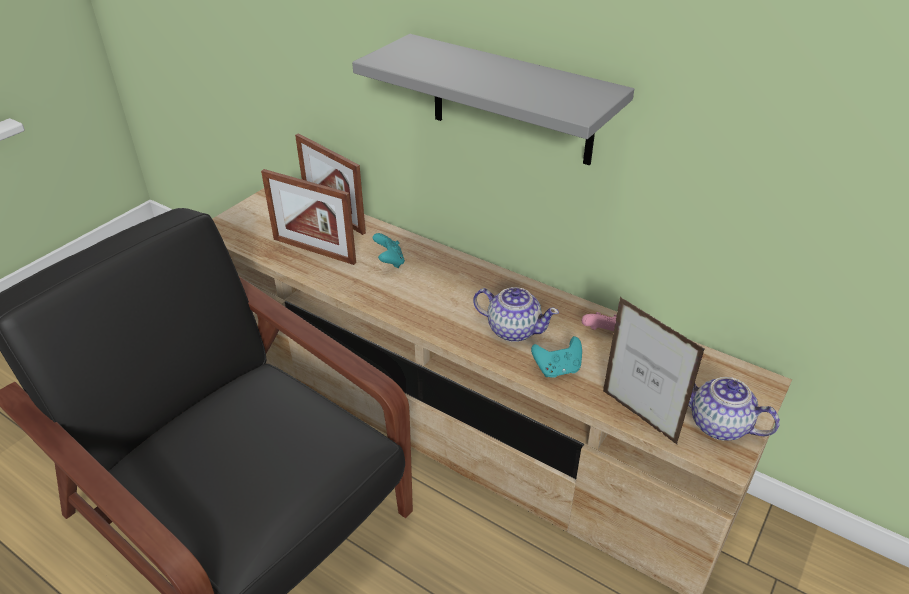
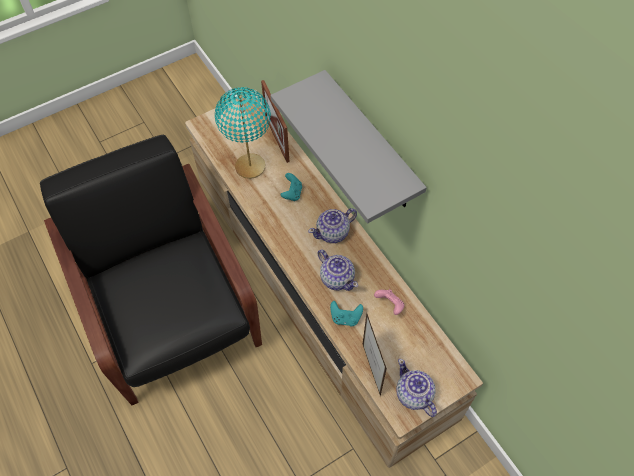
camera: 25 degrees right, 20 degrees up
(314, 251) = (250, 166): picture frame -> turquoise table lamp
(473, 285) = (333, 233): none -> teapot

